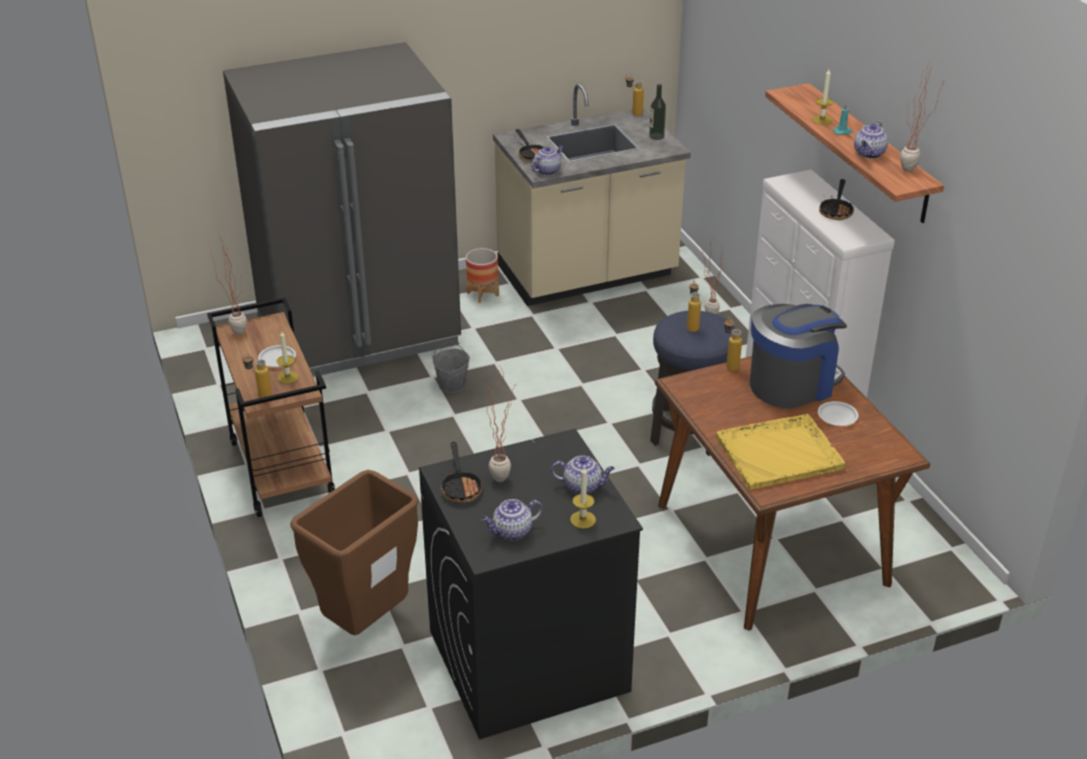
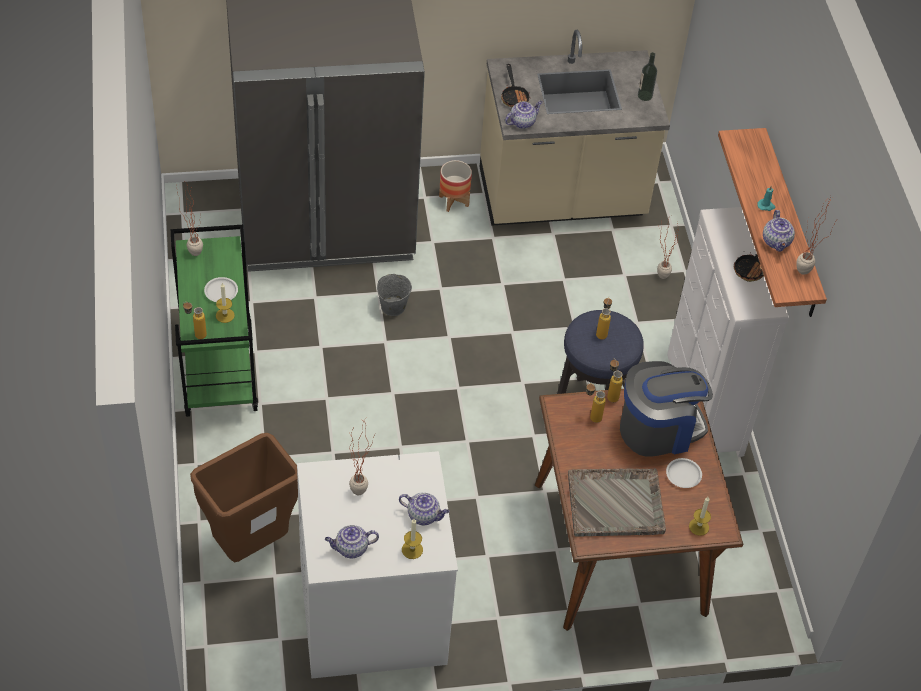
camera: 10 degrees right, 15 degrees up
(280, 469) = (217, 368): brown cart -> green cart
(461, 487) = (324, 492): frying pan -> none
(527, 661) = (371, 615): black washing machine -> white washing machine
(633, 113) = (634, 57): bottle -> bottle (591, 416)
(780, 453) = (616, 504): yellow tray -> grey tray
(822, 120) = (754, 185): candle -> candle (699, 527)
(869, 154) = (776, 242): teapot -> teapot turned 45 degrees counterclockwise

